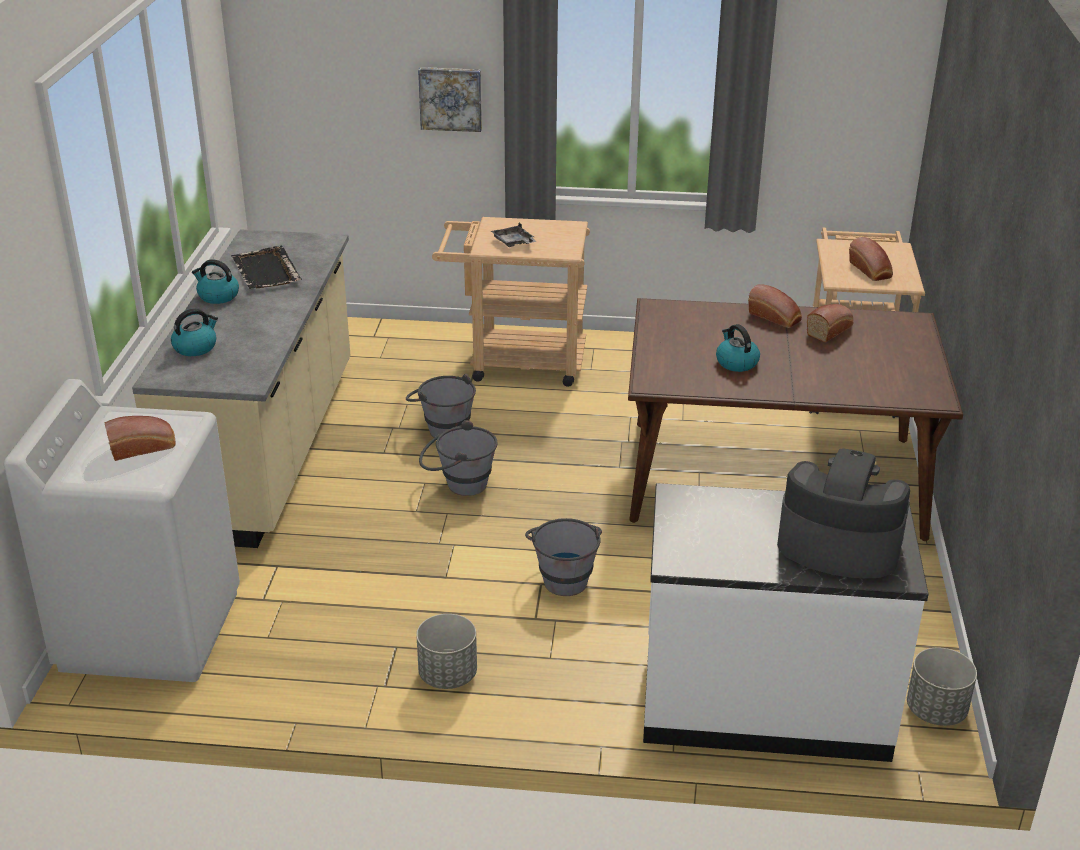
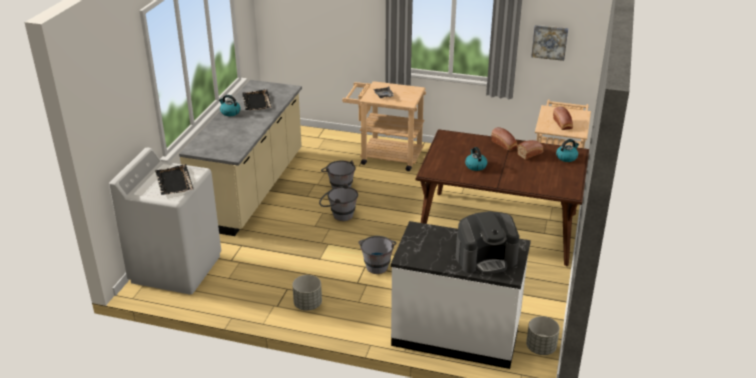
camera: 10 degrees right, 0 degrees up
(143, 447) = (174, 182): bread -> black tray
(195, 347) = (213, 137): kettle -> kettle (566, 157)
(451, 98) = (360, 20): picture -> picture (549, 42)
(838, 545) = (486, 258): coffee machine -> coffee machine turned 135 degrees clockwise

